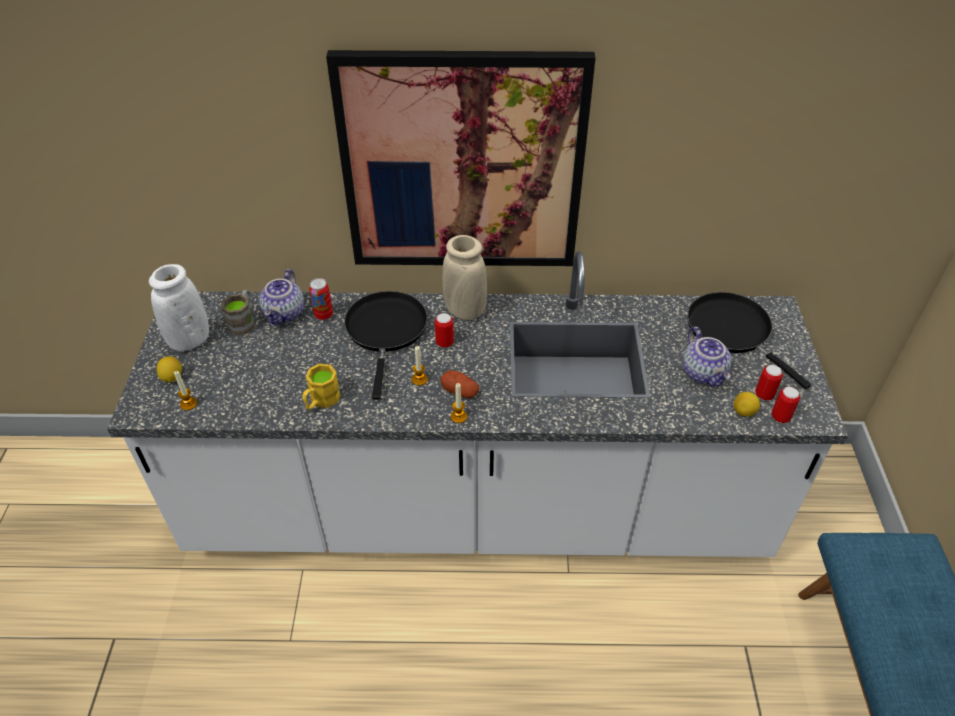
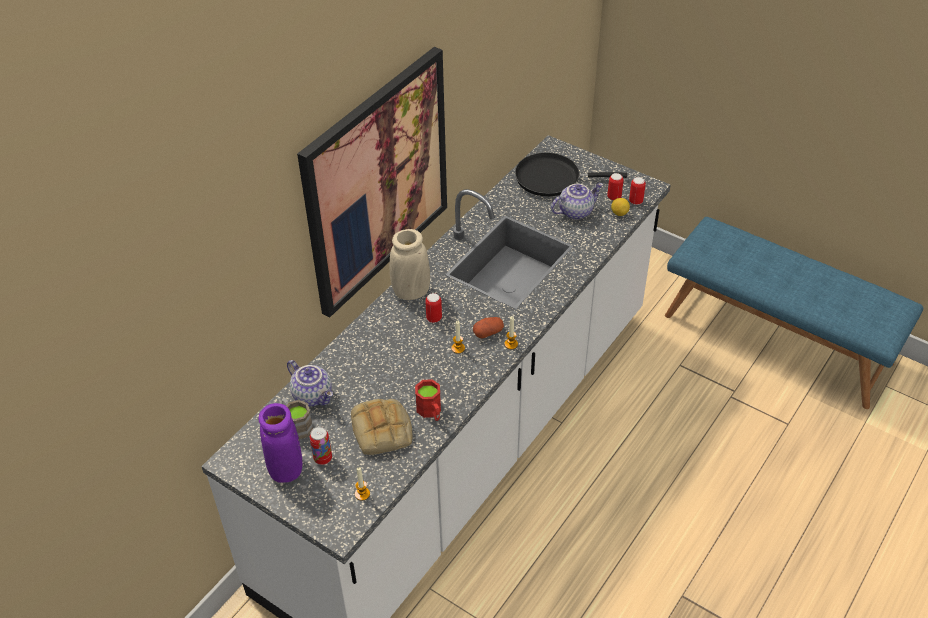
camera: 55 degrees left, 0 degrees up
(172, 377) = (321, 495): lemon -> none
(189, 340) = (286, 469): white vase -> purple vase
(274, 379) = (383, 431): none -> bread
(321, 401) = (431, 412): yellow mug -> red mug
(324, 315) = (338, 373): can -> can (323, 458)
(386, 331) = (391, 344): black frying pan -> none
(704, 373) = (575, 211): teapot -> teapot turned 45 degrees counterclockwise

